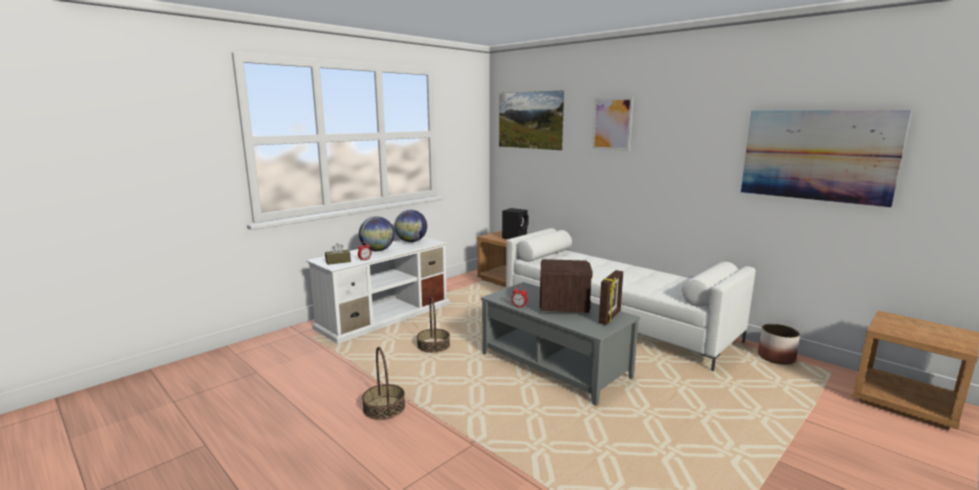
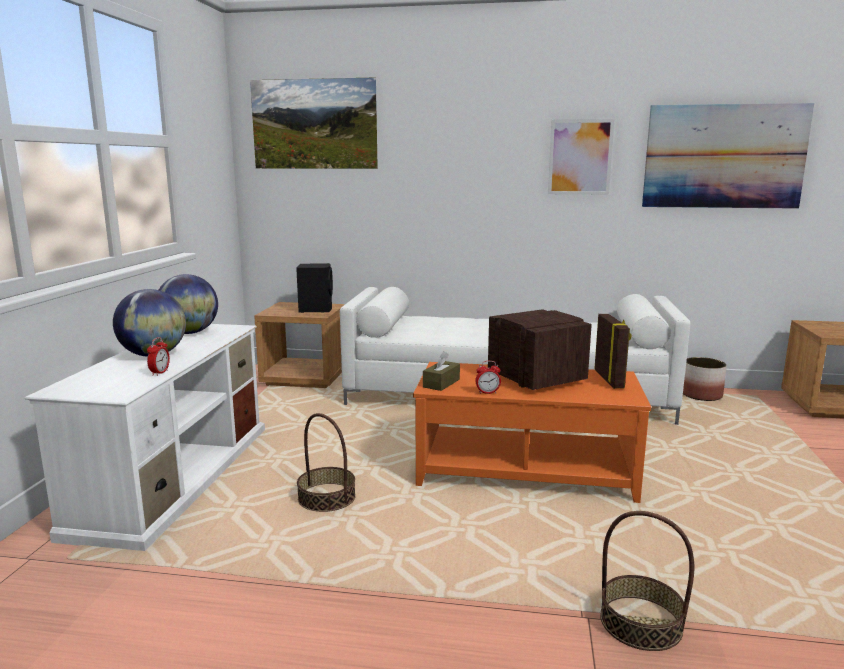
camera: 35 degrees left, 0 degrees up
(338, 261) = (109, 386): brown tissue box -> brown tissue box (441, 383)
(384, 407) = (386, 624): basket -> basket (640, 623)
(555, 365) = (525, 470): grey coffee table -> orange coffee table
(612, 124) = (459, 126): picture -> picture (580, 157)

